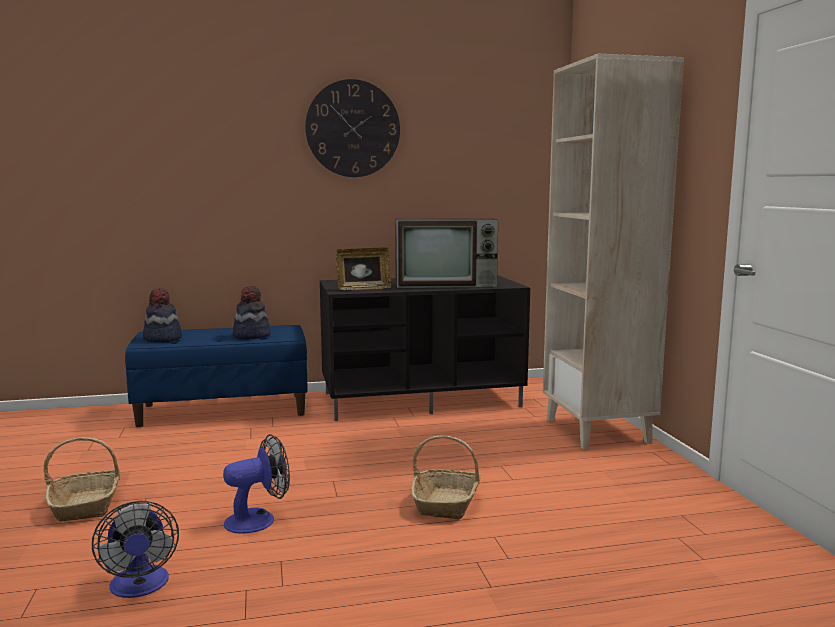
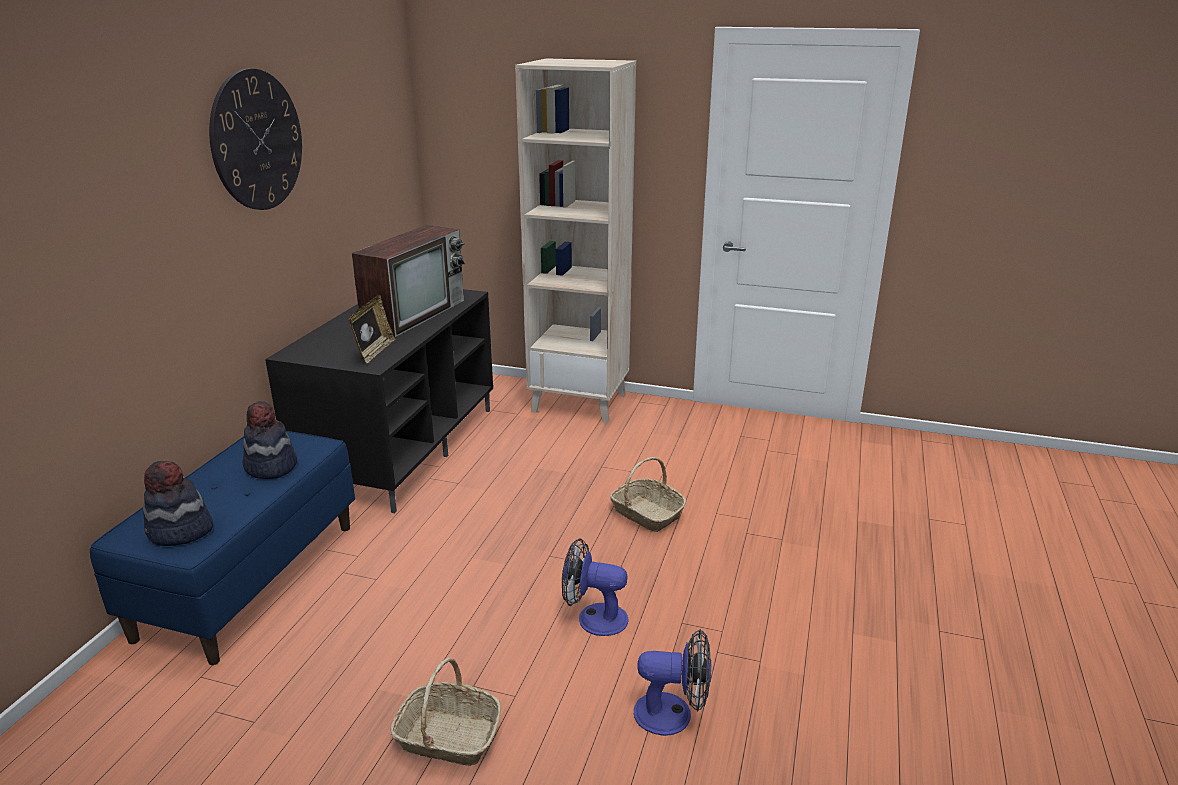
camera: 60 degrees left, 15 degrees up
(258, 519) = (593, 618): fan -> fan turned 75 degrees counterclockwise

